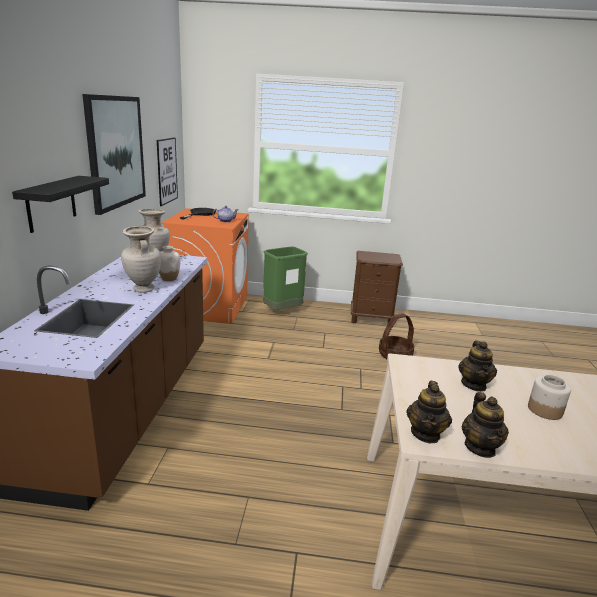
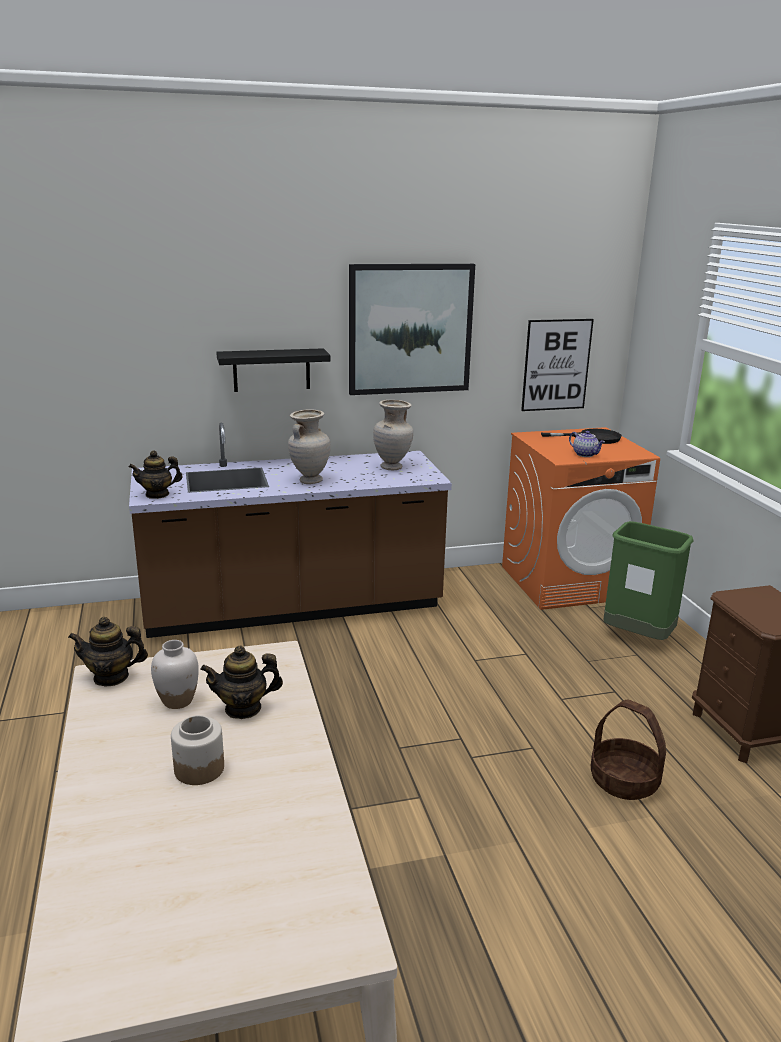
camera: 70 degrees right, 0 degrees up
(169, 279) = (353, 483): white vase -> white vase (178, 701)
(480, 447) = (93, 713): teapot -> teapot (157, 494)

